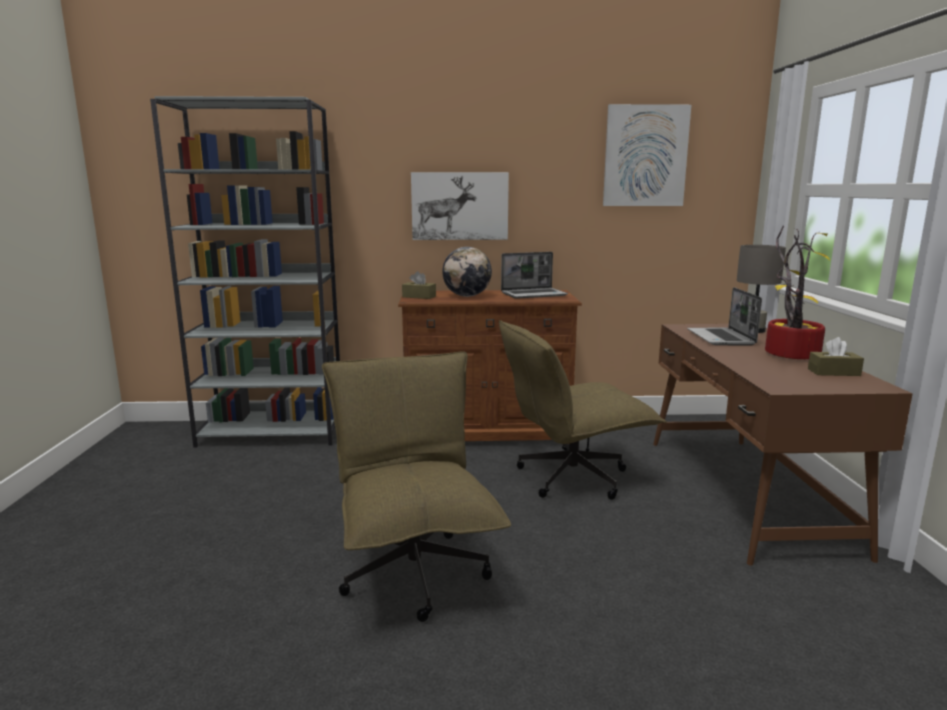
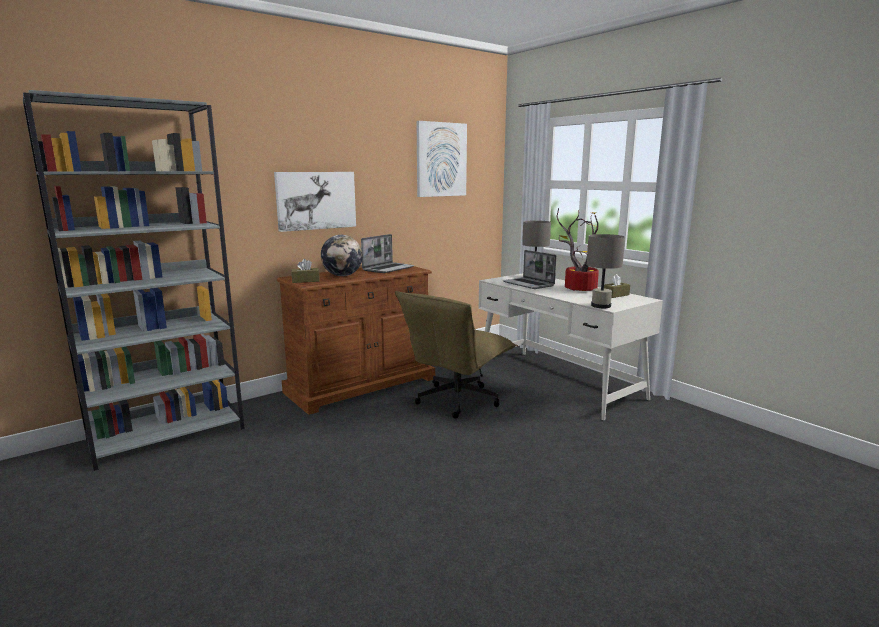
camera: 35 degrees left, 0 degrees up
(415, 574) = (440, 494): beige office chair -> none
(744, 492) = (557, 382): brown desk -> white desk
(770, 382) = (601, 306): none -> grey table lamp

